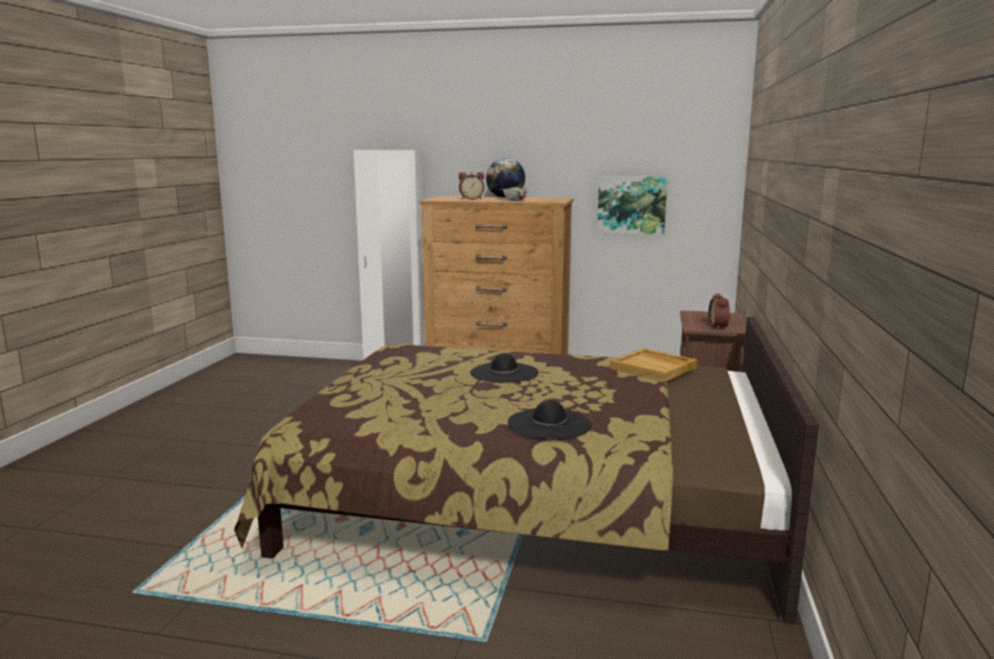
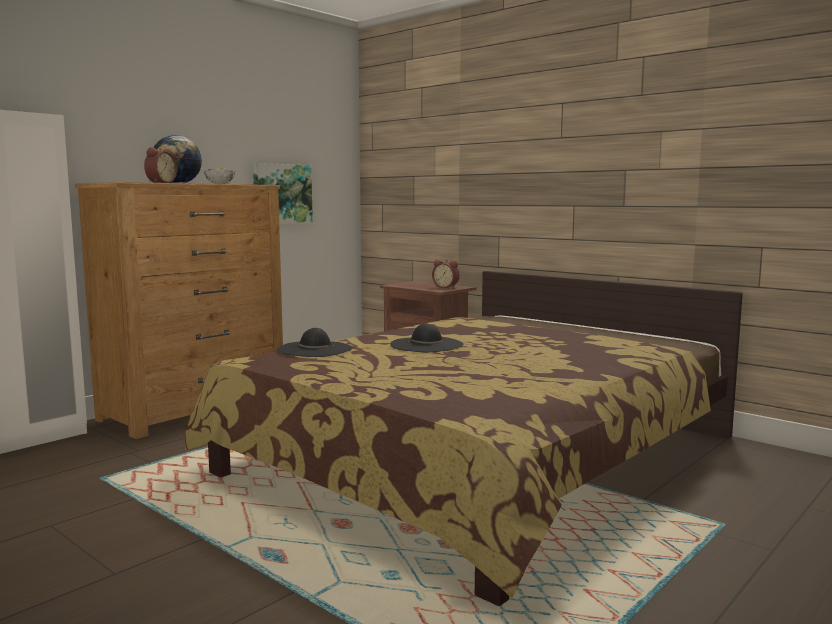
camera: 60 degrees left, 5 degrees down
(549, 423) = (582, 353): black hat -> black hat (315, 349)
(654, 368) = (478, 320): beige tray -> none

